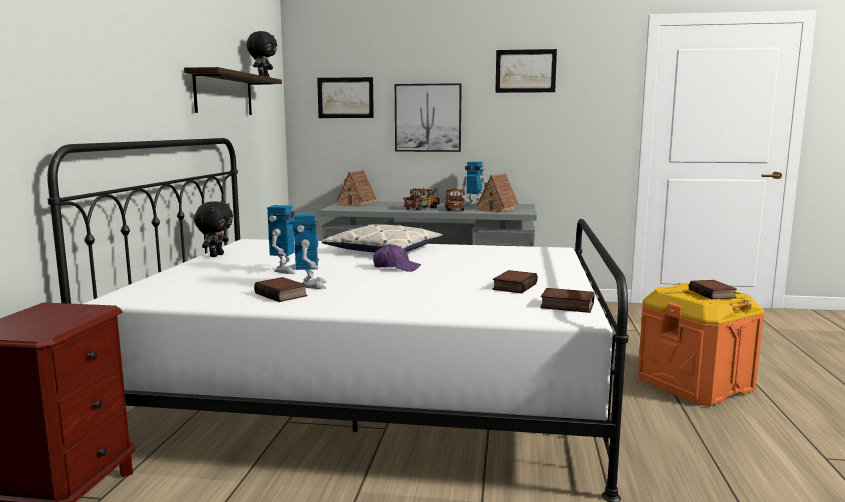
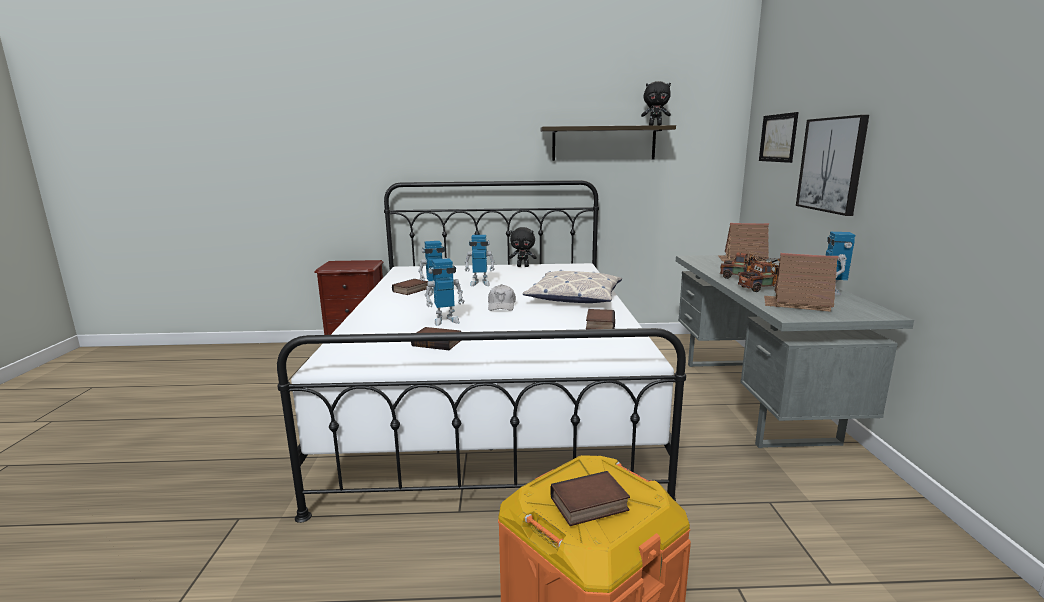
camera: 80 degrees right, 5 degrees up
(396, 267) = (501, 305): purple cap -> white cap
(440, 283) = (445, 320): none -> toy robot
(525, 71) = (948, 86): picture -> none
(566, 306) = (364, 361): book -> book (599, 323)

